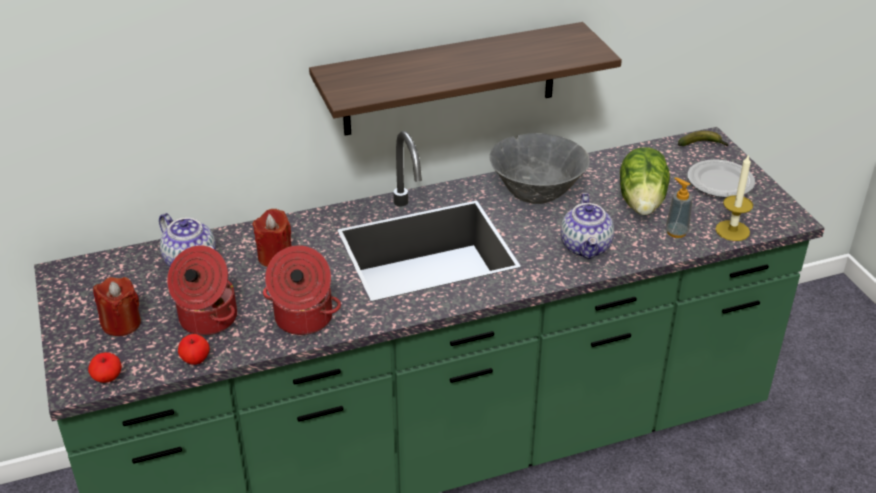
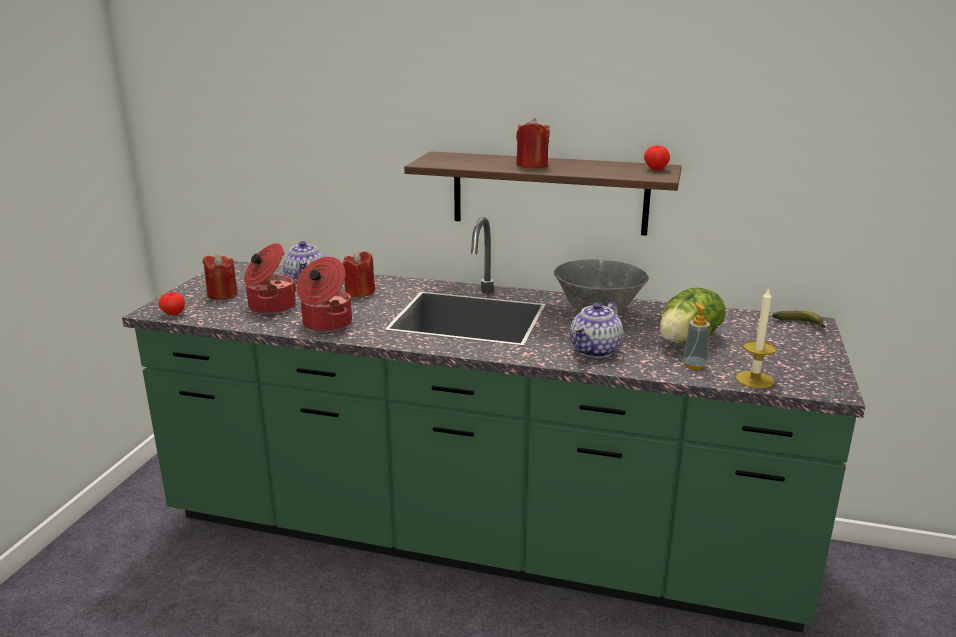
camera: 35 degrees right, 15 degrees down
(195, 359) = (232, 321): apple -> apple (655, 169)
(458, 67) = (532, 165): none -> red candle
(720, 181) = (787, 348): plate -> none

